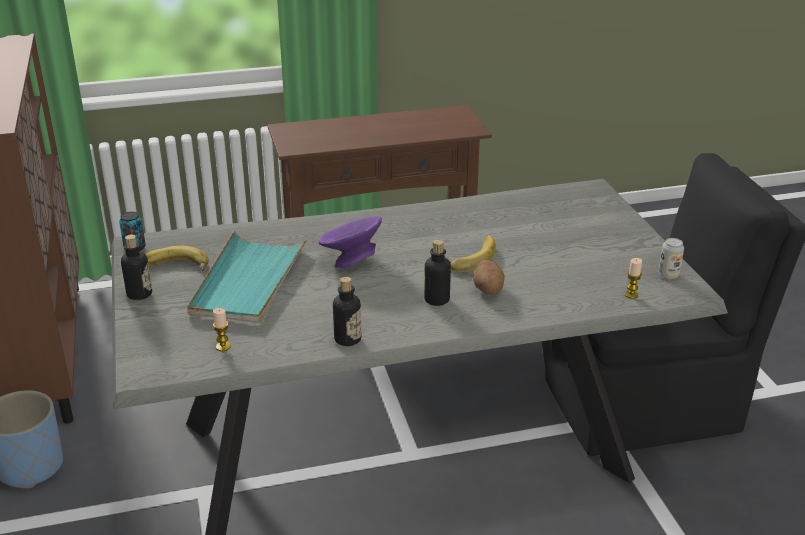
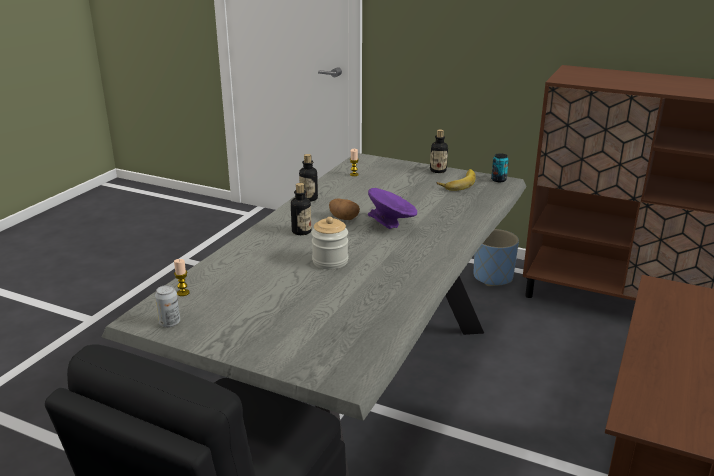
camera: 130 degrees right, 5 degrees down
(248, 281) = (410, 194): turquoise tray -> none
(469, 257) = (330, 261): banana -> jar
(488, 290) = (282, 250): potato -> potato (343, 218)

